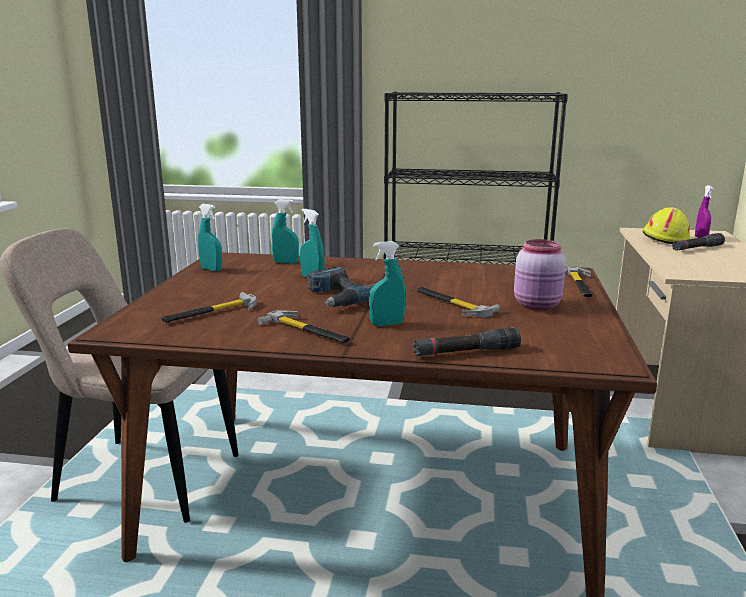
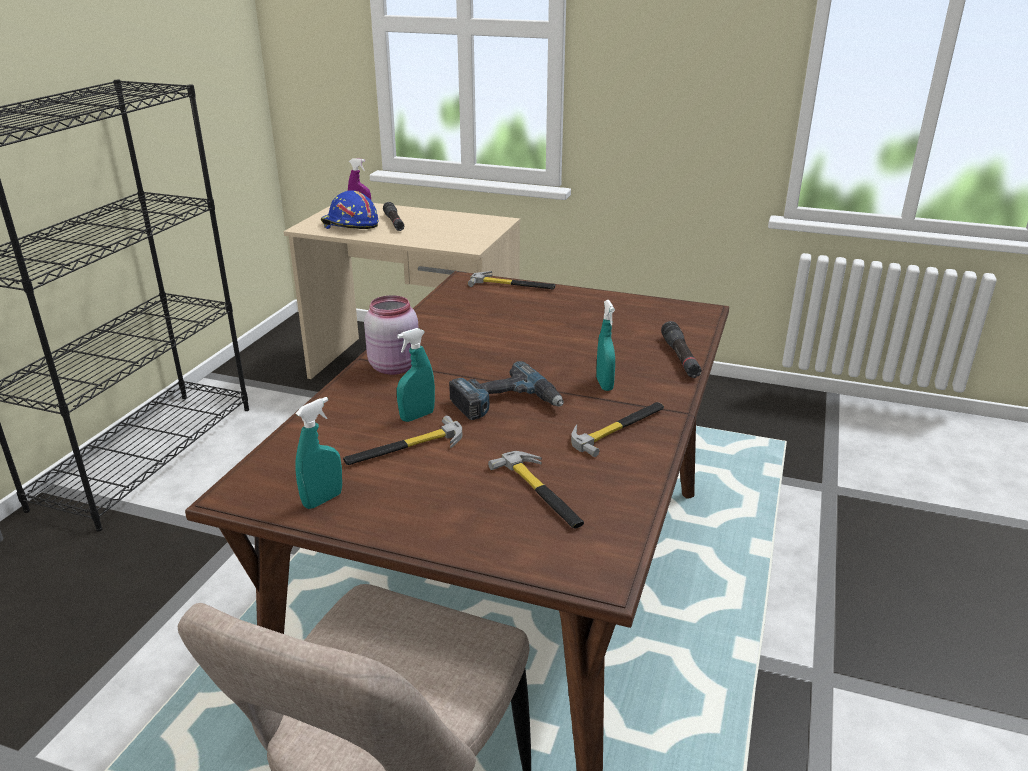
camera: 80 degrees left, 10 degrees up
(285, 262) = (326, 433): turquoise spray bottle -> none
(451, 304) = (551, 347): hammer -> hammer (405, 449)
(538, 305) = (566, 311): pink jar -> pink jar (396, 367)
(664, 239) = (350, 225): yellow hard hat -> blue hard hat

